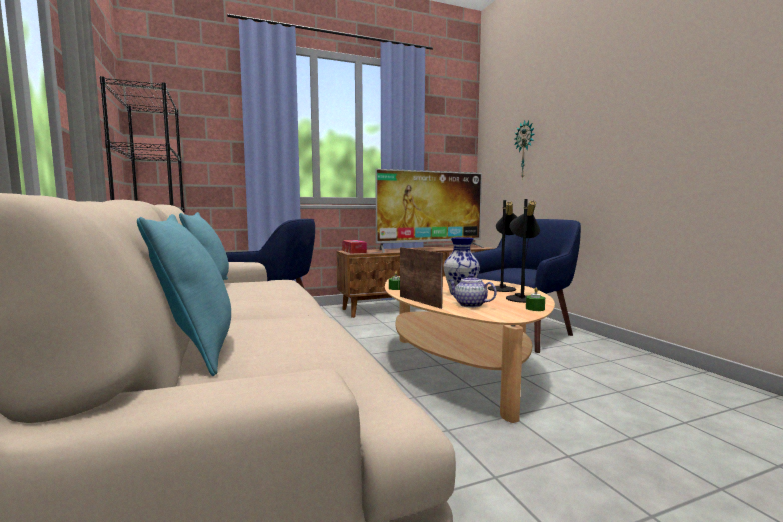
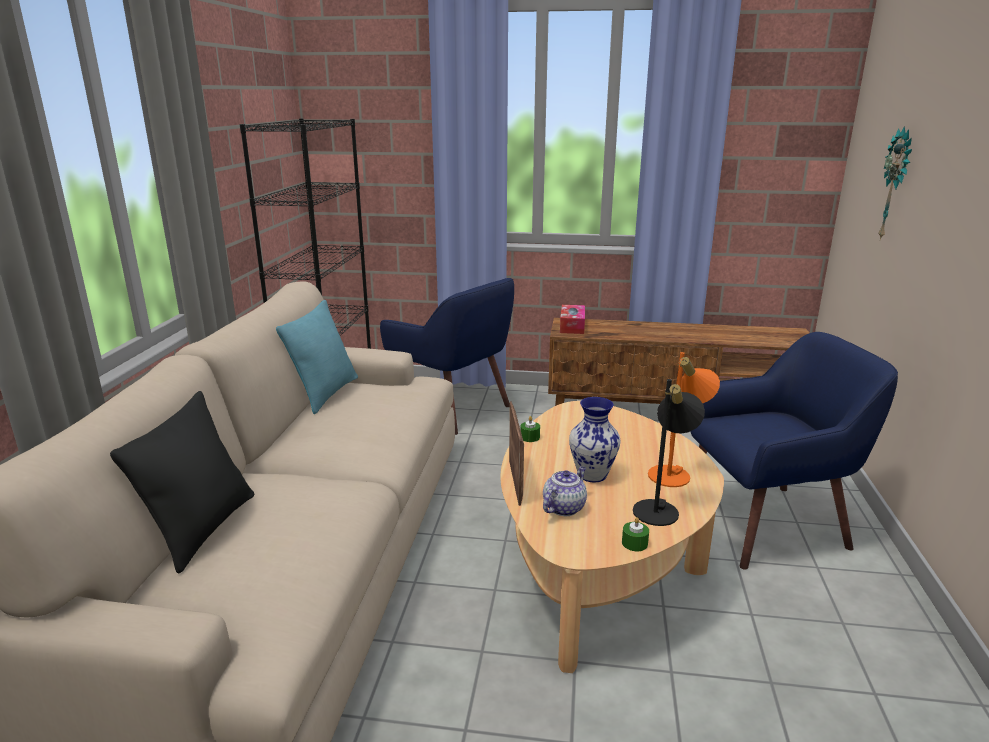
camera: 30 degrees right, 15 degrees up
(198, 351) = (203, 529): turquoise pillow -> black pillow
(430, 248) = (700, 332): television -> none
(469, 305) = (564, 507): teapot -> teapot turned 60 degrees clockwise
(504, 288) = (676, 474): black table lamp -> orange table lamp

